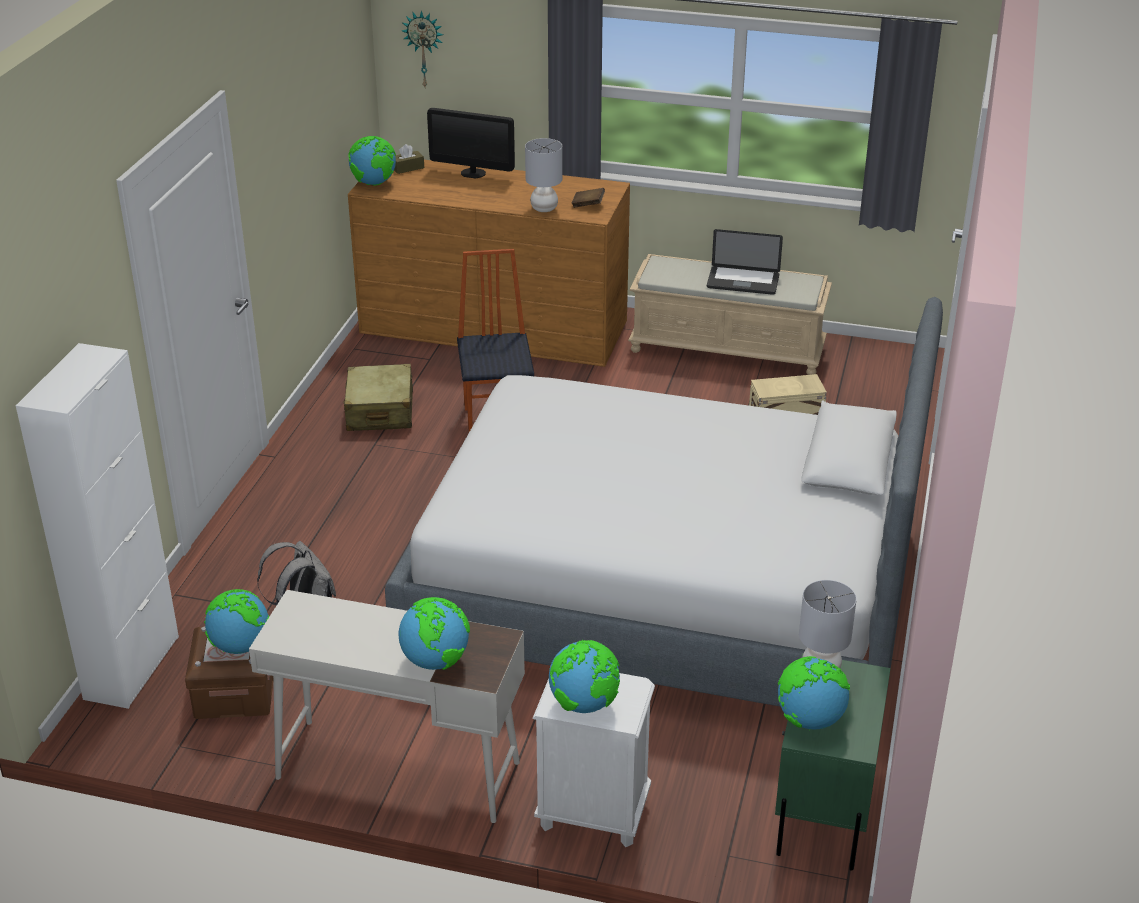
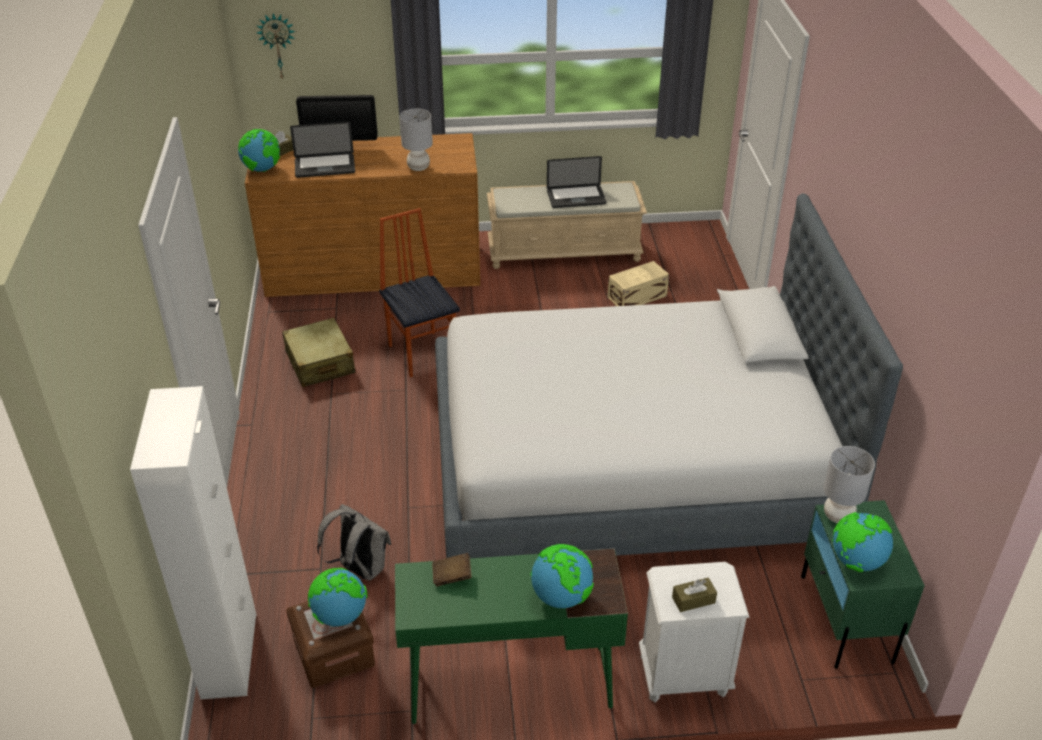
camera: 20 degrees left, 5 degrees up
(396, 770) = (508, 684): white desk -> green desk
(442, 191) = (325, 167): none -> laptop
(585, 705) = (693, 600): globe -> brown tissue box
(588, 205) = (451, 158): brown book -> brown book (452, 576)

